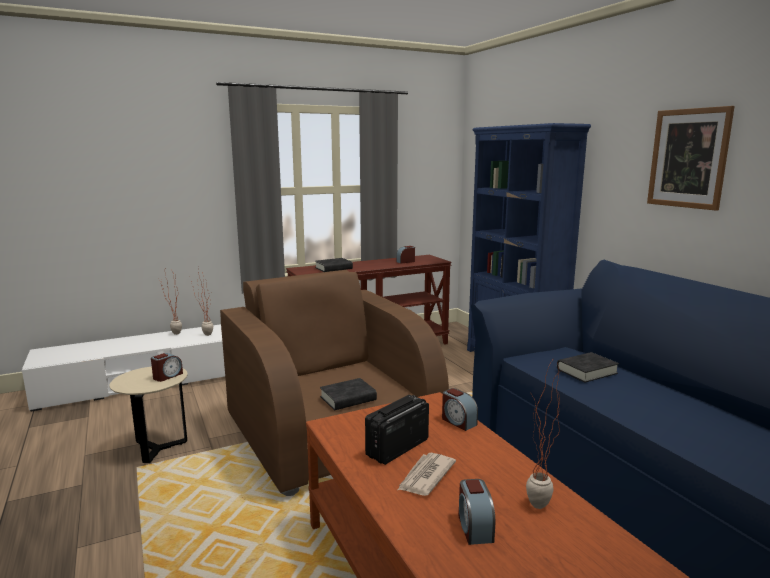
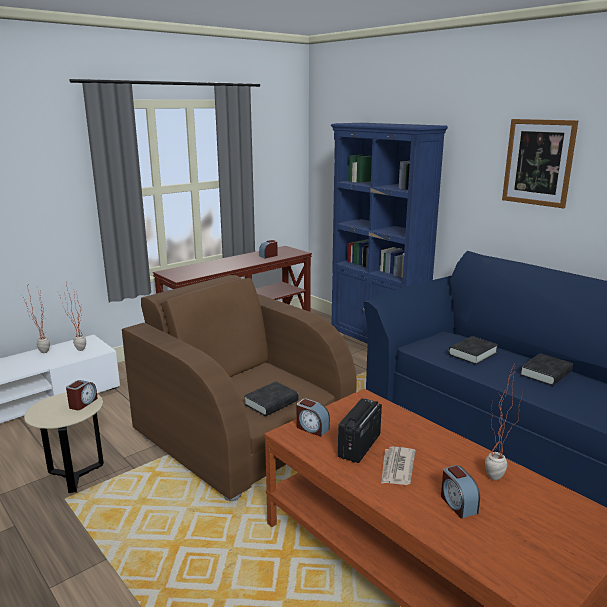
camera: 15 degrees left, 5 degrees up
(333, 268) = (203, 269): black book -> black book (545, 373)
(458, 421) = (395, 414): alarm clock -> alarm clock (312, 428)

